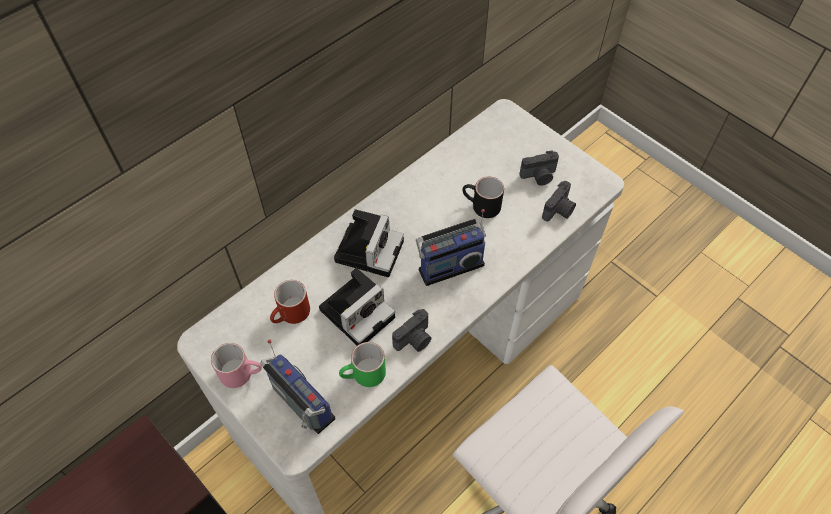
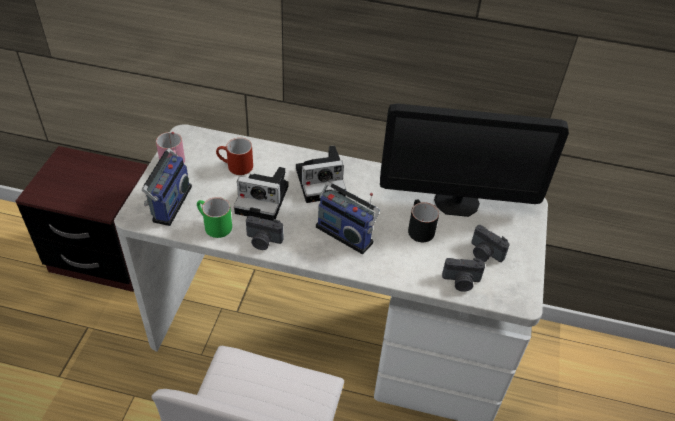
camera: 55 degrees right, 10 degrees down
(468, 160) = (456, 202): none -> monitor

